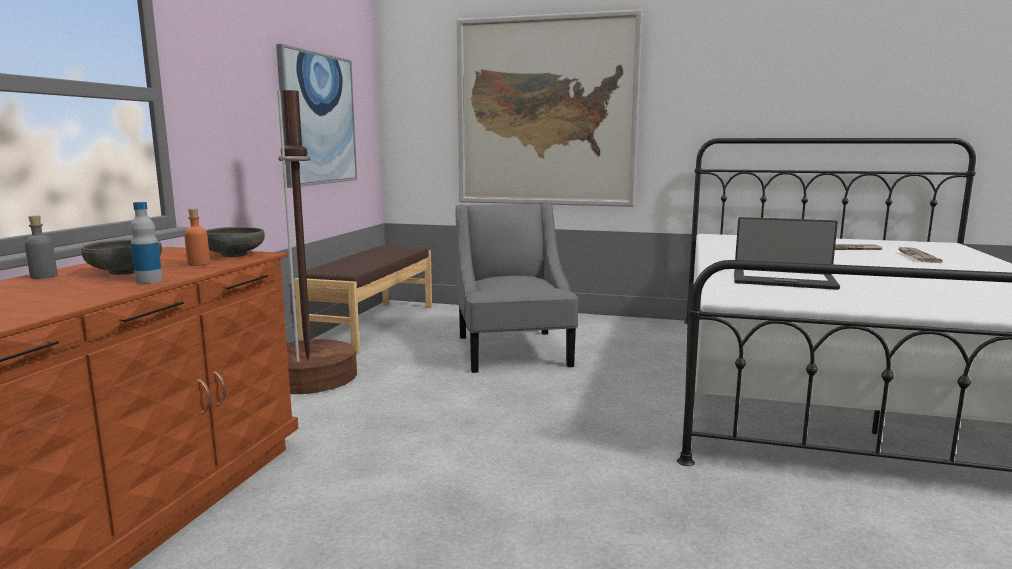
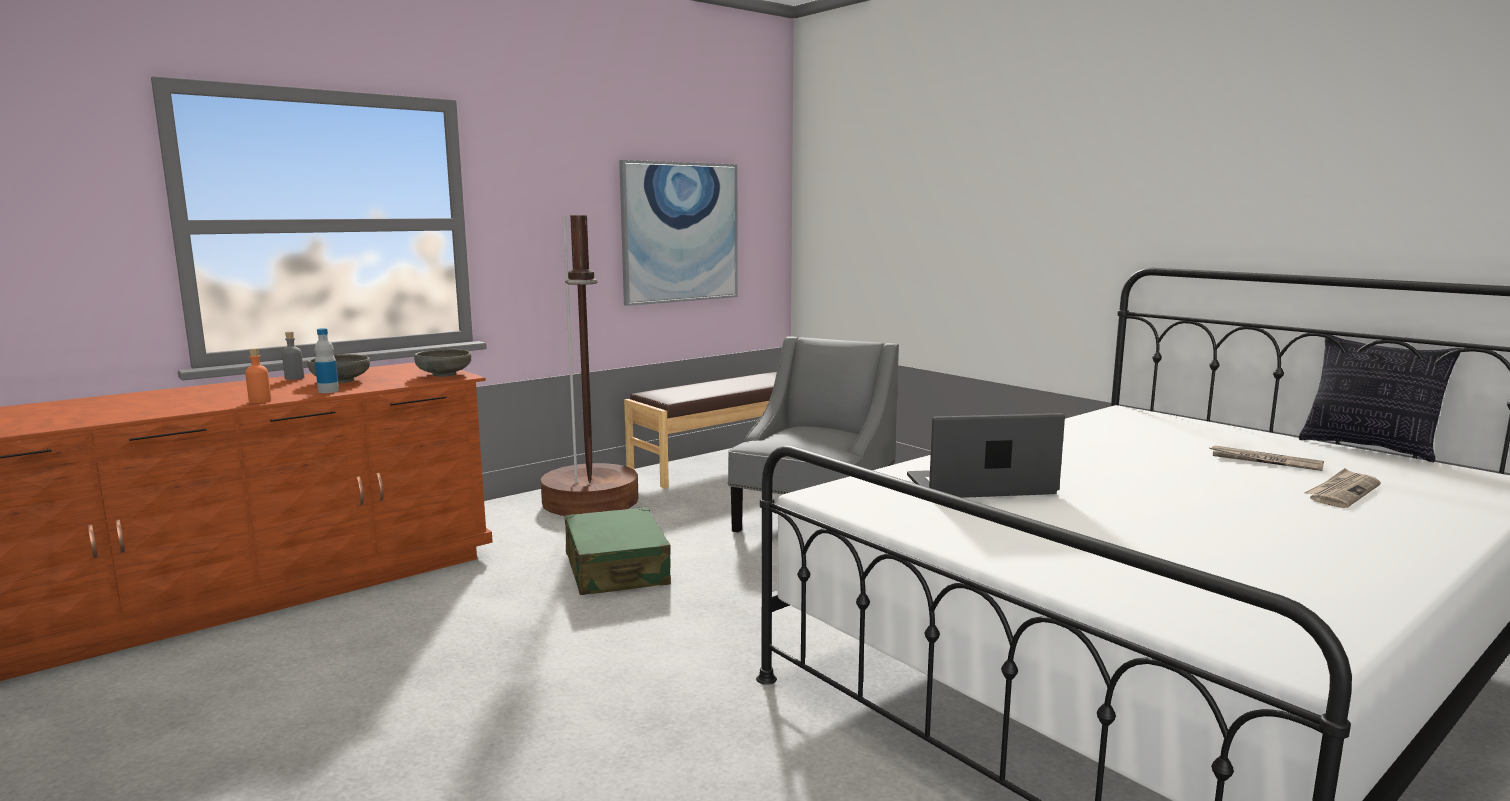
camera: 35 degrees right, 0 degrees up
(198, 264) = (398, 380): orange bottle -> orange bottle (260, 401)
(435, 422) = (616, 569): none -> green suitcase
(546, 112) = (950, 223): picture -> none
(783, 280) = (981, 486): laptop -> laptop turned 120 degrees clockwise
(860, 238) = (1368, 448): none -> pillow

